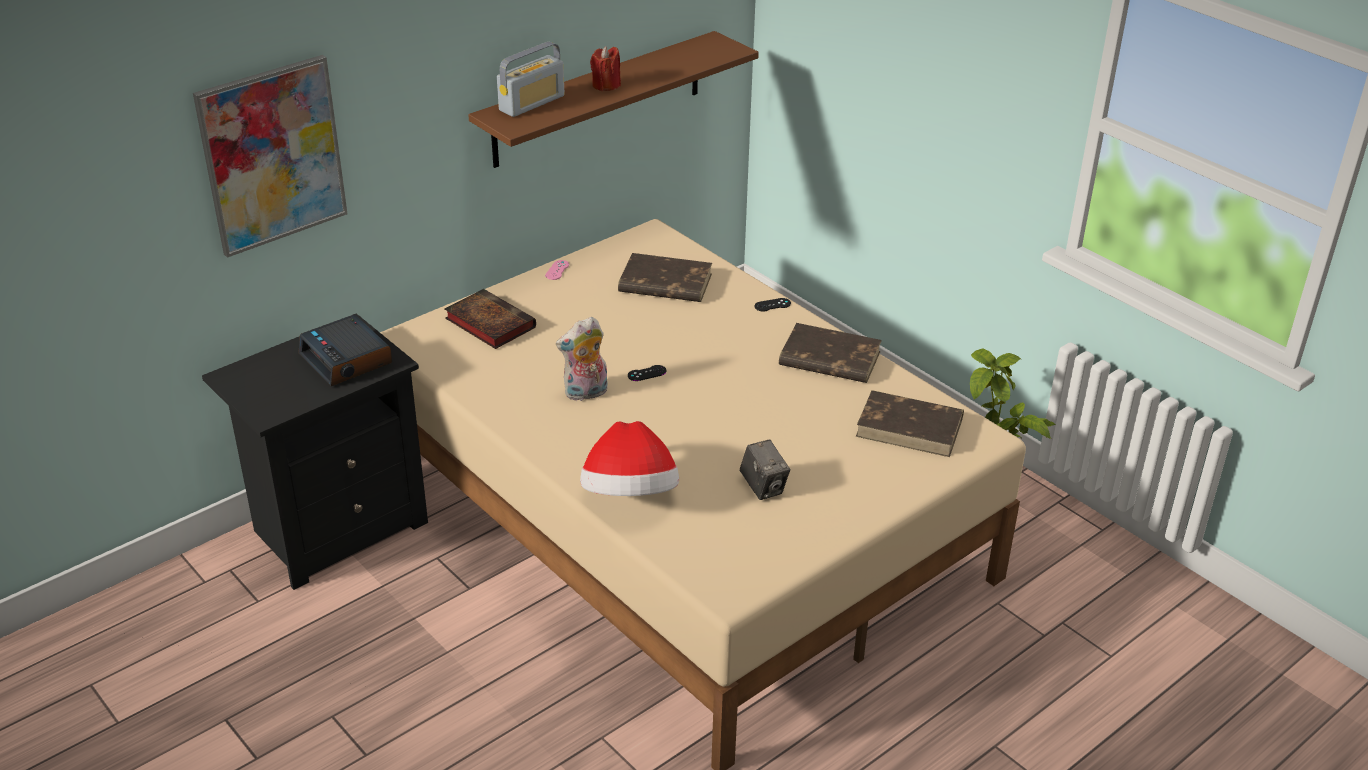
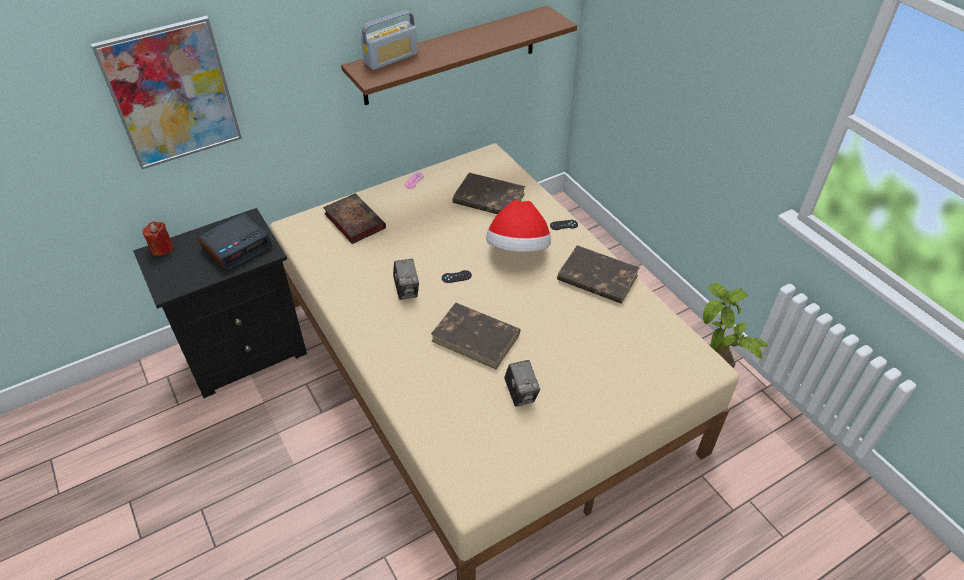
camera: 10 degrees right, 10 degrees up
(347, 359) = (237, 247): alarm clock -> alarm clock turned 105 degrees counterclockwise
(585, 393) = (407, 290): plush toy -> camera
(606, 85) = (452, 47): red candle -> red candle (162, 248)
(630, 496) = (416, 390): hat -> hat (518, 249)
(910, 427) = (648, 349): brown book -> brown book (476, 338)

